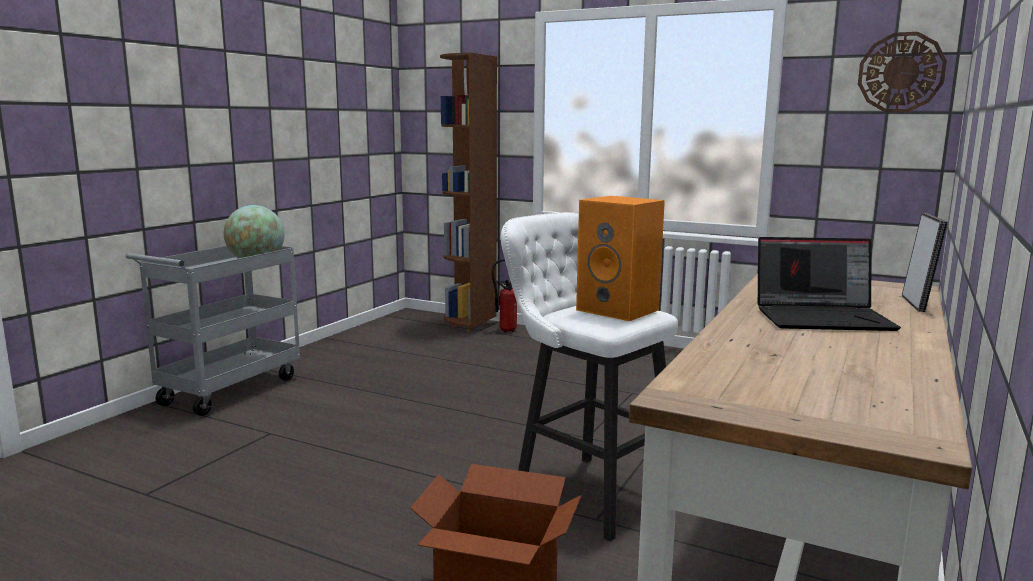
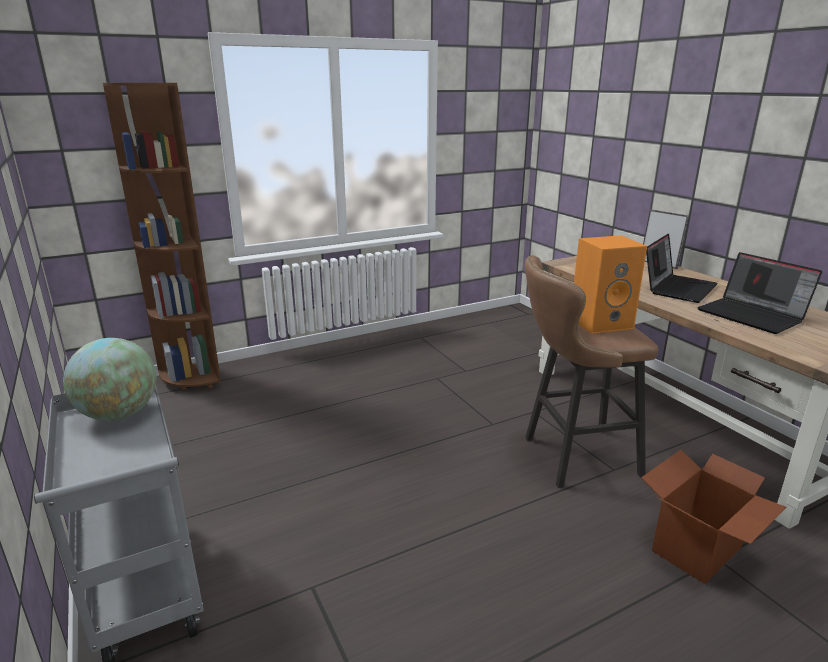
camera: 55 degrees left, 10 degrees up
(504, 330) = (238, 371): fire extinguisher -> none
(582, 488) = (568, 457): white stool -> brown stool
(799, 353) = (753, 315): none -> laptop
(901, 72) = (504, 103): wall clock -> none

